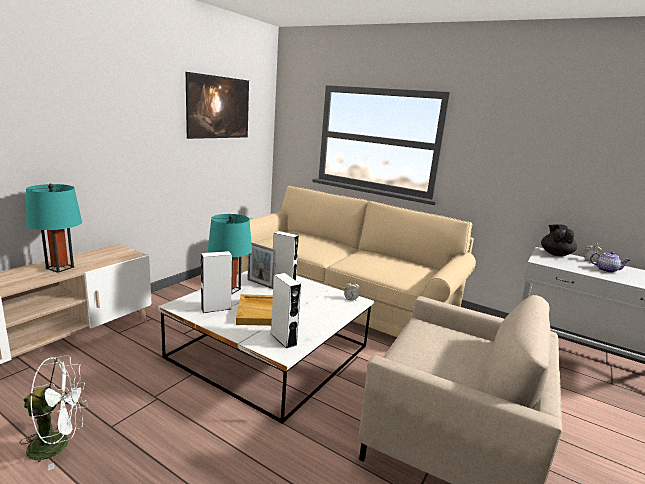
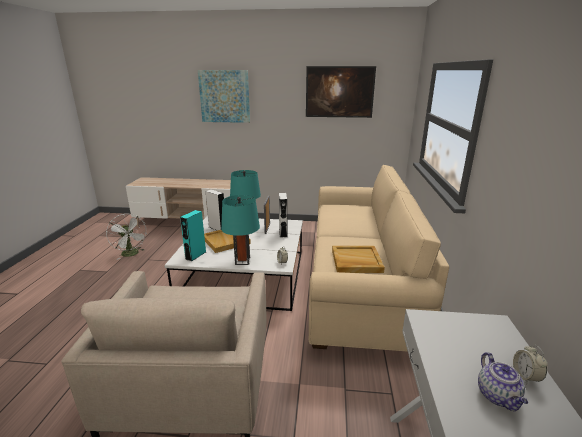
camera: 65 degrees right, 5 degrees up
(60, 268) = (201, 183): turquoise table lamp -> turquoise table lamp (242, 261)
(72, 107) = (224, 96): none -> picture
(283, 339) = (195, 255): white speaker -> turquoise speaker
(400, 267) = (356, 261): none -> beige tray
(555, 254) = (497, 335): black teapot -> none

